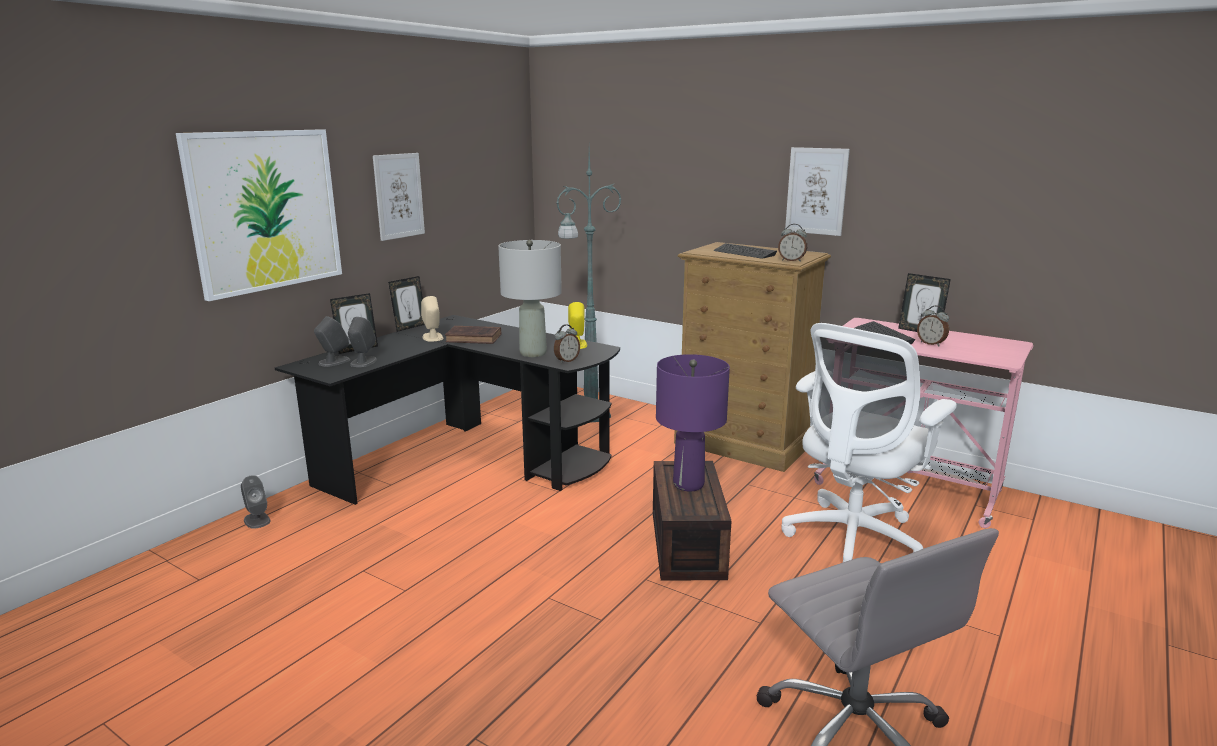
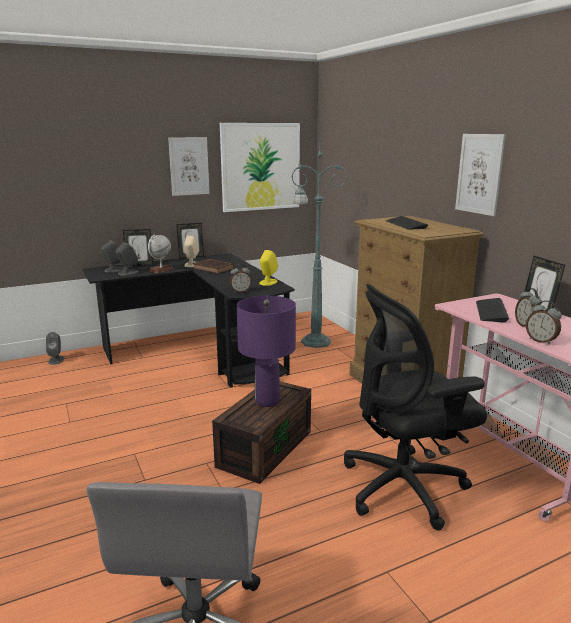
camera: 30 degrees right, 0 degrees up
(265, 211) = (82, 169): picture -> picture (260, 167)
(404, 351) = (161, 270): none -> globe
(533, 353) = (229, 283): grey table lamp -> none
(791, 260) = (428, 233): alarm clock -> alarm clock (541, 341)
(856, 532) = (409, 483): white office chair -> black office chair

